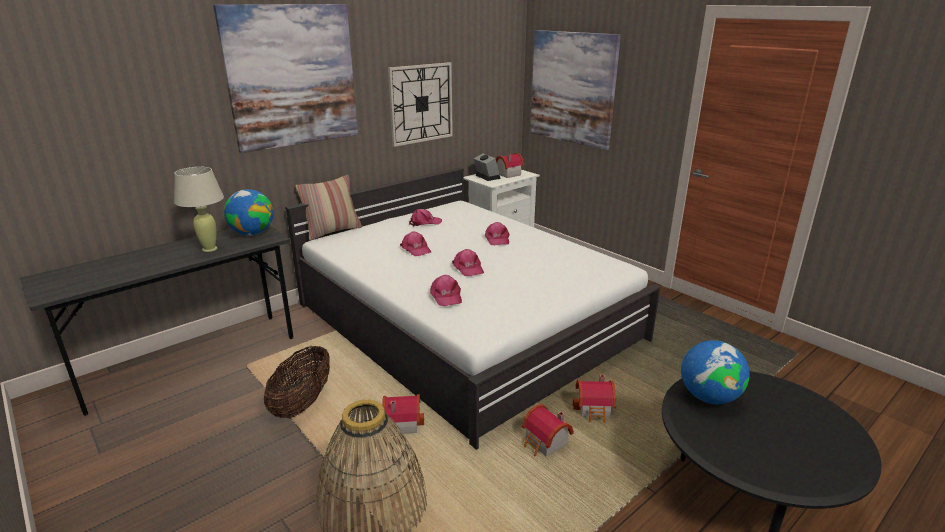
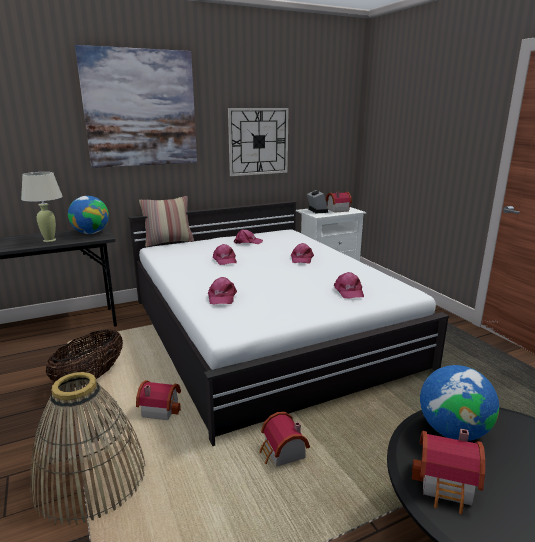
camera: 15 degrees right, 5 degrees down
(468, 268) = (258, 278): pink cap -> pink cap (348, 291)
(572, 88) = (399, 133): picture -> none
(595, 410) = (349, 430): toy house -> toy house (447, 486)

